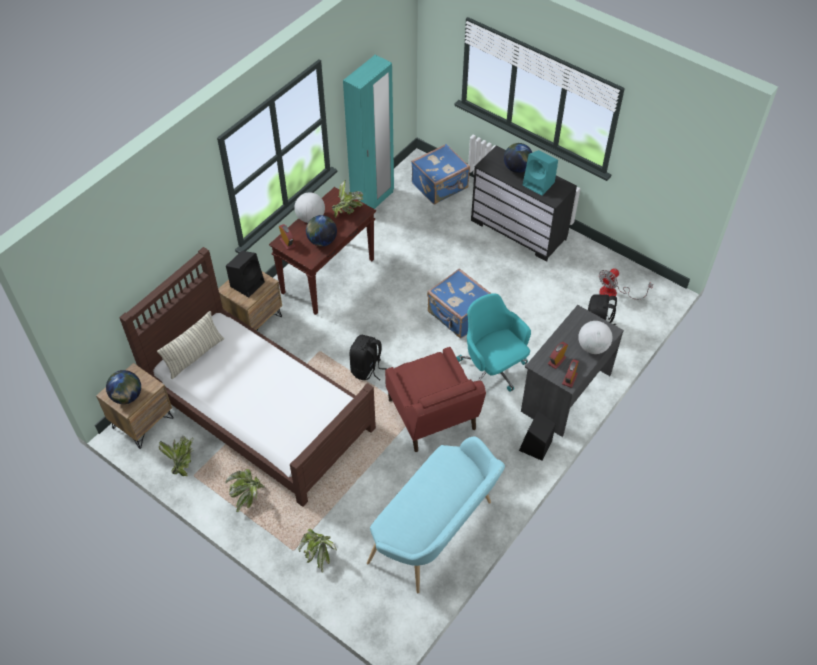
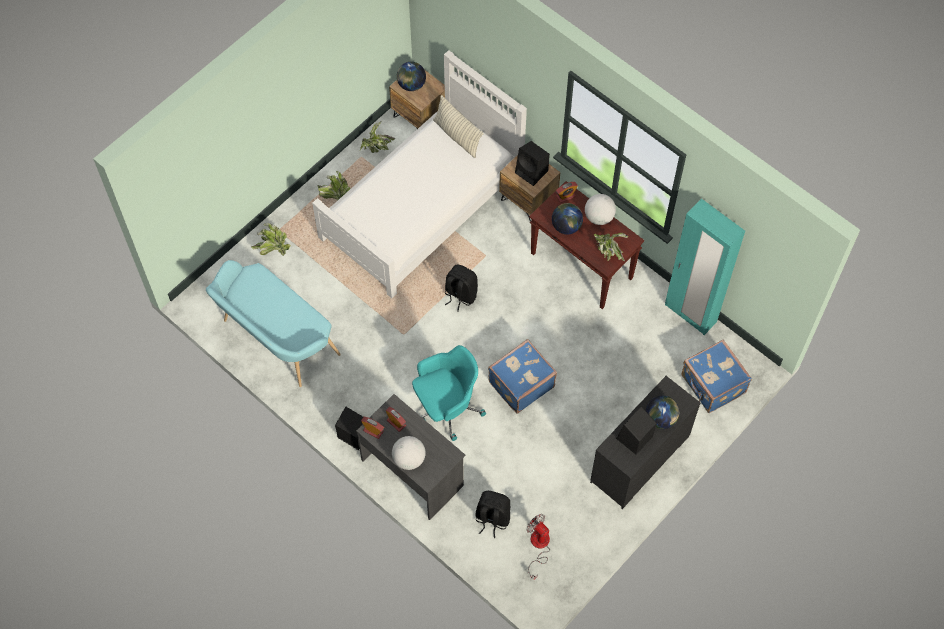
camera: 95 degrees right, 10 degrees up
(259, 410) = (422, 205): brown bed -> white bed
(432, 416) = (399, 347): red armchair -> none
(539, 184) = (634, 438): turquoise speaker -> black speaker

